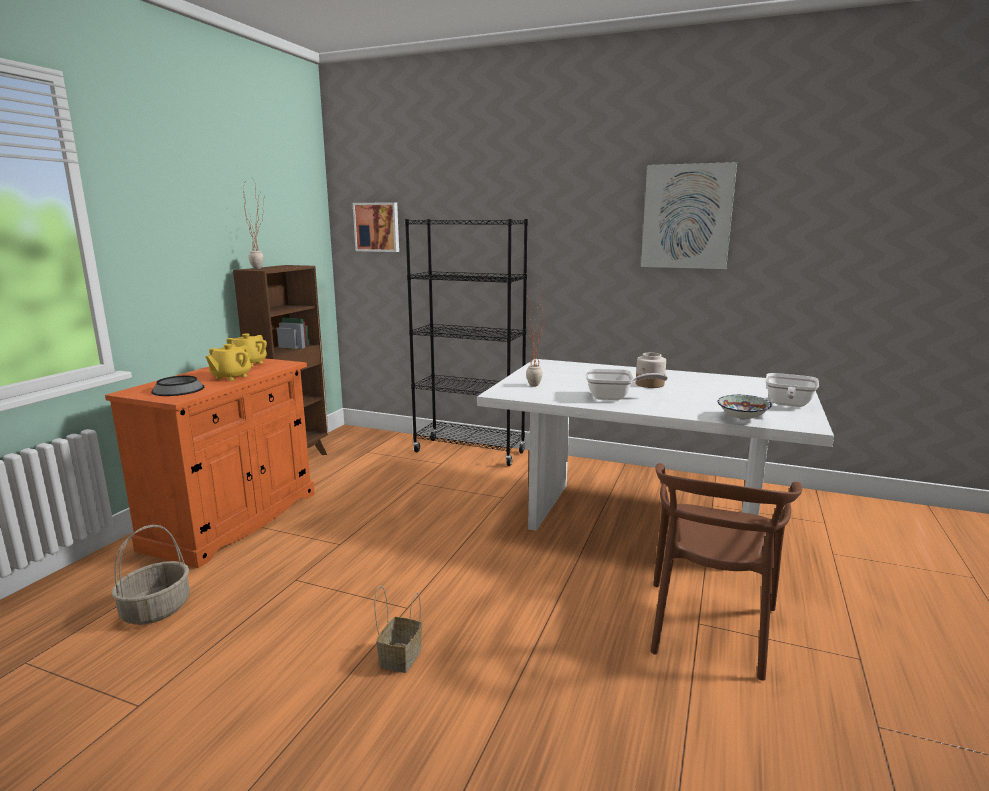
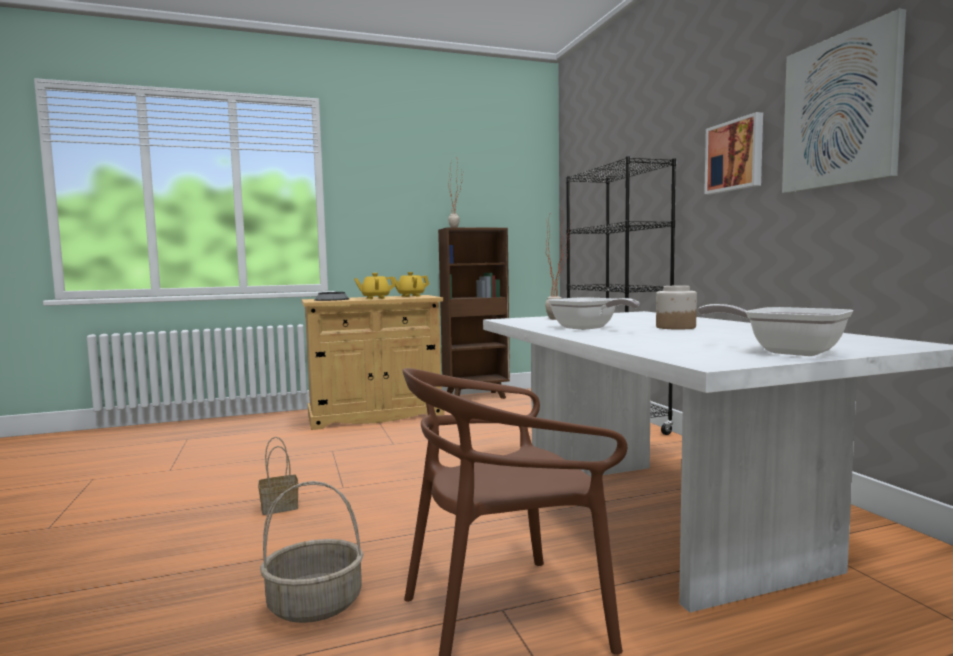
camera: 50 degrees right, 10 degrees down
(156, 610) = (258, 439): basket -> basket (314, 605)
(233, 520) = (375, 415): orange cabinet -> beige cabinet
(377, 227) = (582, 194): picture -> picture (735, 156)
(743, 419) = (649, 349): bowl -> none
(787, 405) = (785, 351): frying pan -> frying pan turned 60 degrees clockwise

